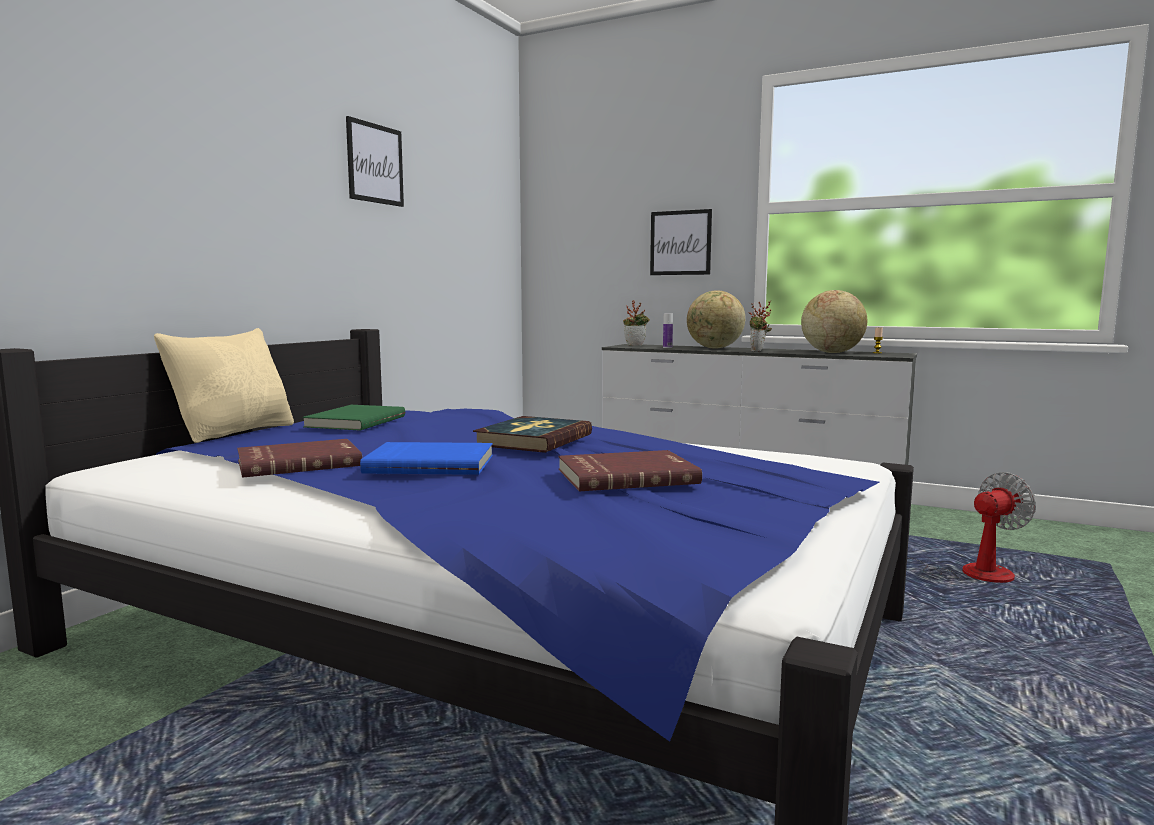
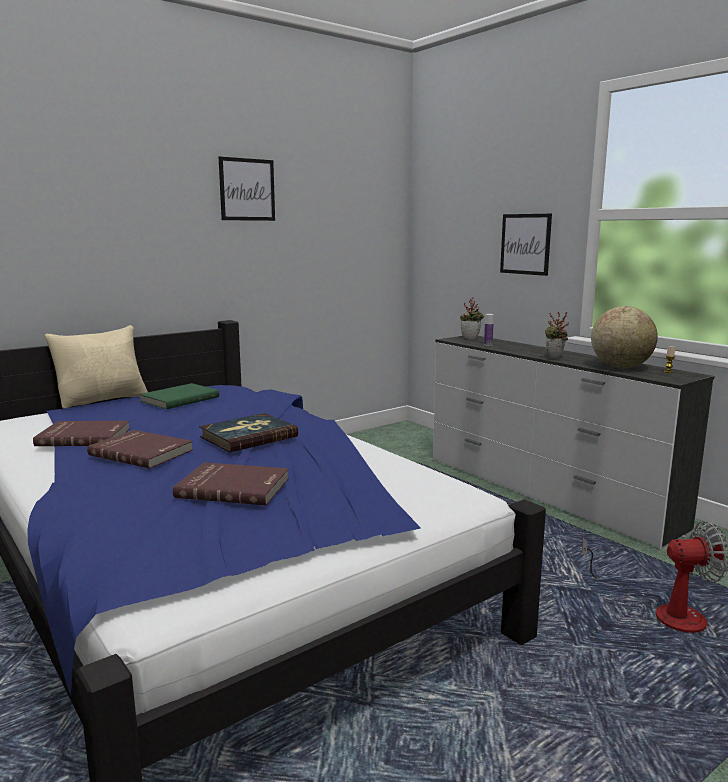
camera: 25 degrees right, 5 degrees up
(430, 463) = (142, 452): blue book -> red book
(714, 348) = (528, 349): globe -> none

